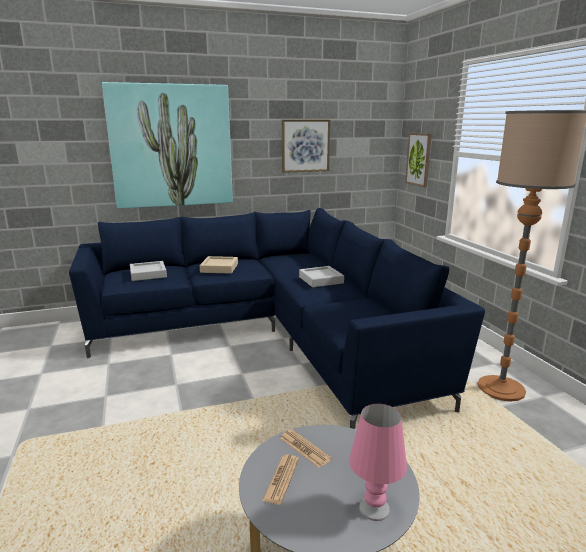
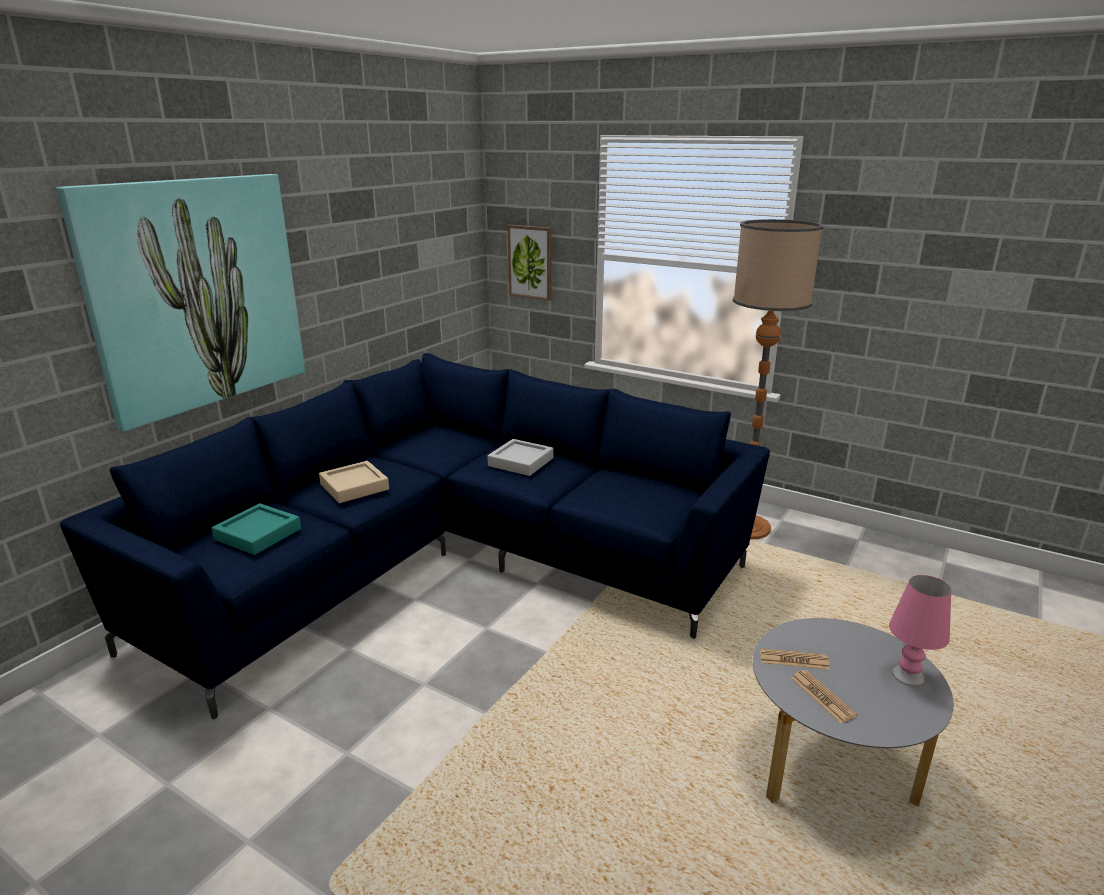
camera: 40 degrees left, 5 degrees up
(148, 274) = (258, 534): grey tray -> turquoise tray
(305, 145) = (383, 260): picture -> none

